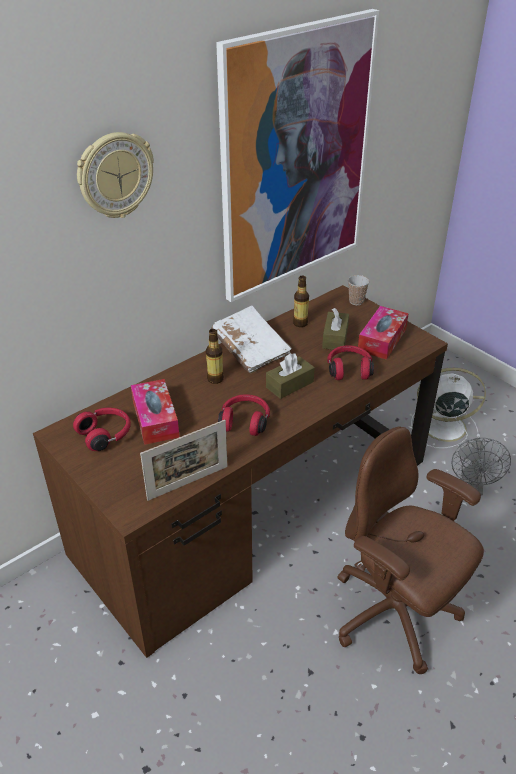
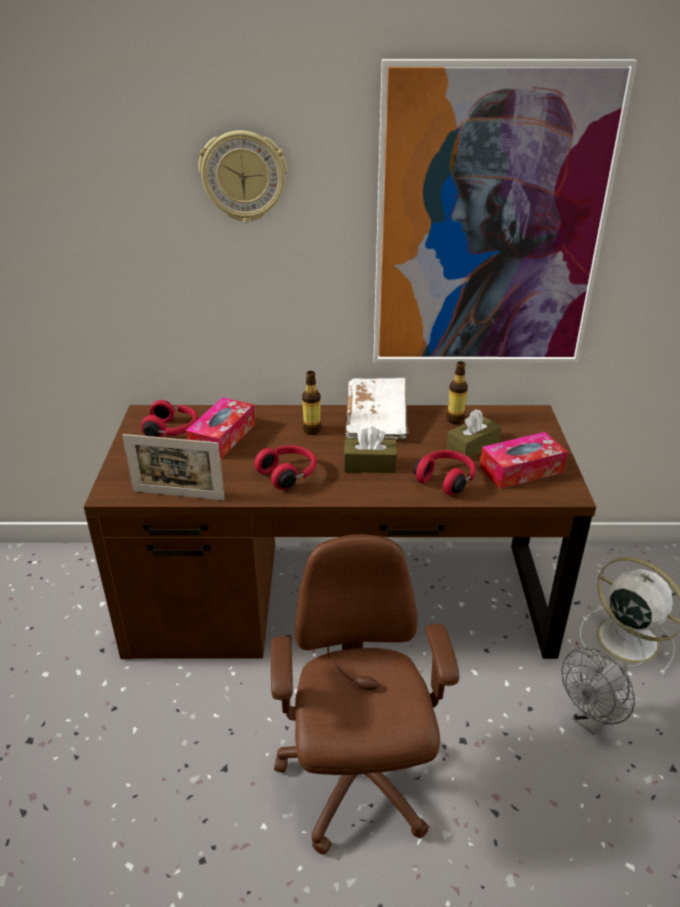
camera: 40 degrees right, 5 degrees down
(356, 301) = (543, 425): cup -> none

